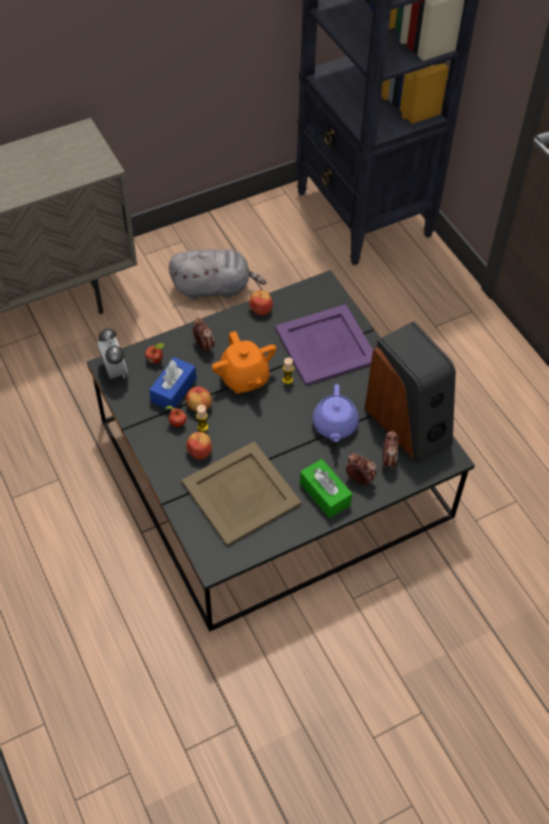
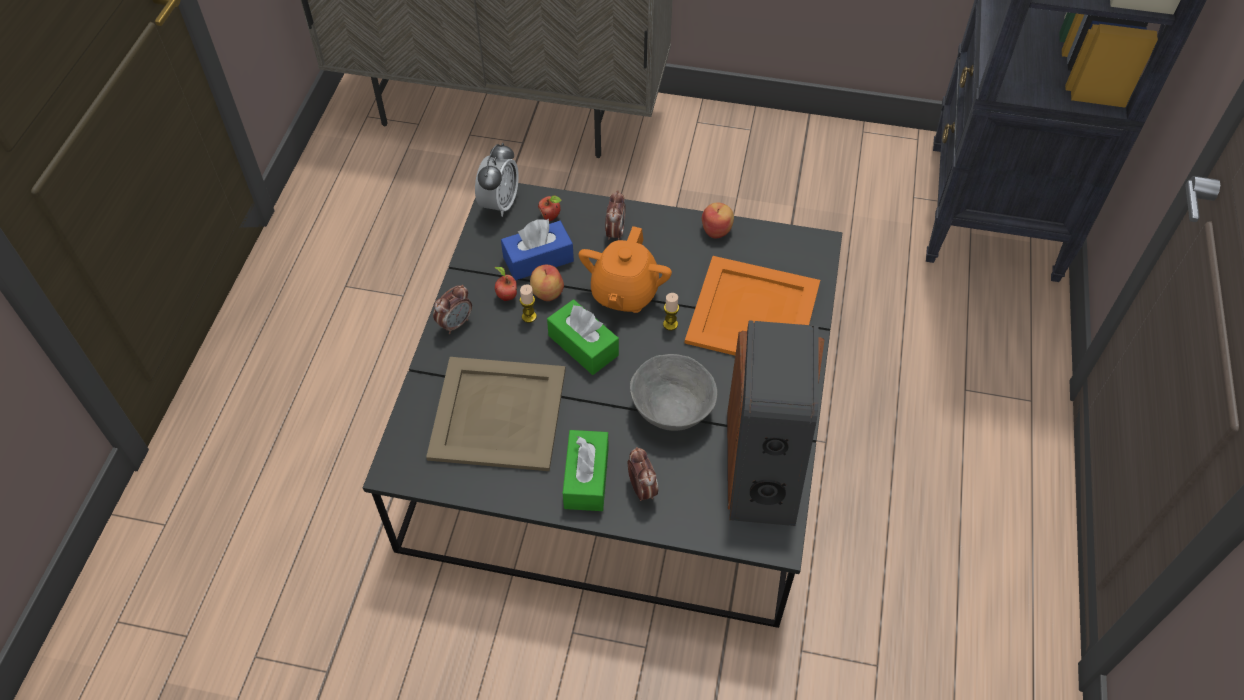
camera: 40 degrees right, 0 degrees up
(200, 452) = (500, 341): apple -> none
(214, 288) = (740, 197): grey plush toy -> none
(250, 423) = (583, 345): none -> green tissue box
(325, 346) = (752, 313): purple tray -> orange tray
(334, 426) = (673, 409): purple teapot -> grey bowl
(388, 460) = (697, 491): alarm clock -> alarm clock (455, 324)

